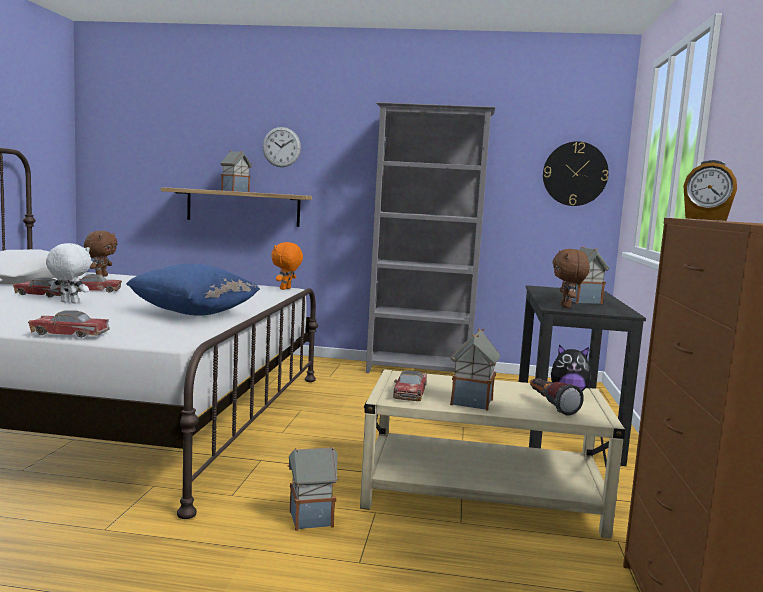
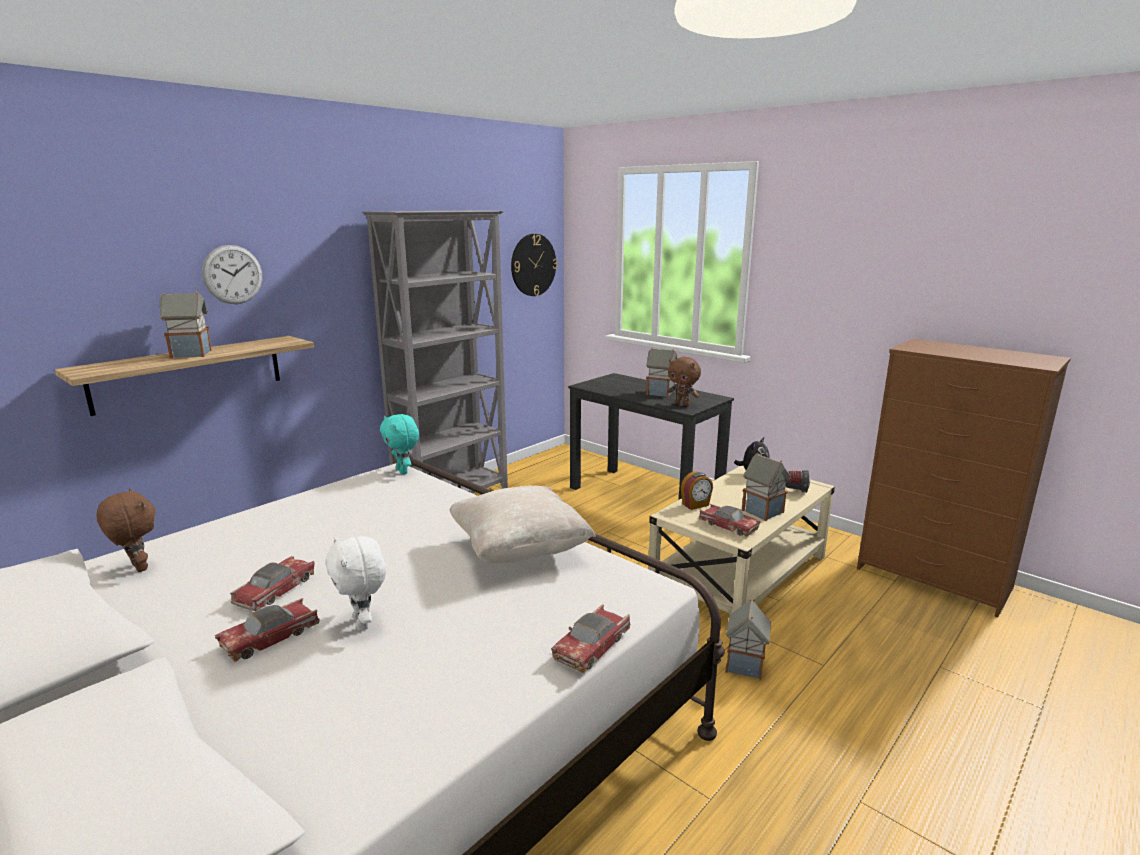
camera: 55 degrees left, 10 degrees up
(69, 302) = (363, 623): white plush toy -> white plush toy turned 75 degrees counterclockwise
(193, 314) = (519, 551): blue pillow -> beige pillow
(286, 289) = (403, 471): orange plush toy -> turquoise plush toy
(706, 219) = (920, 348): alarm clock -> alarm clock (696, 505)

